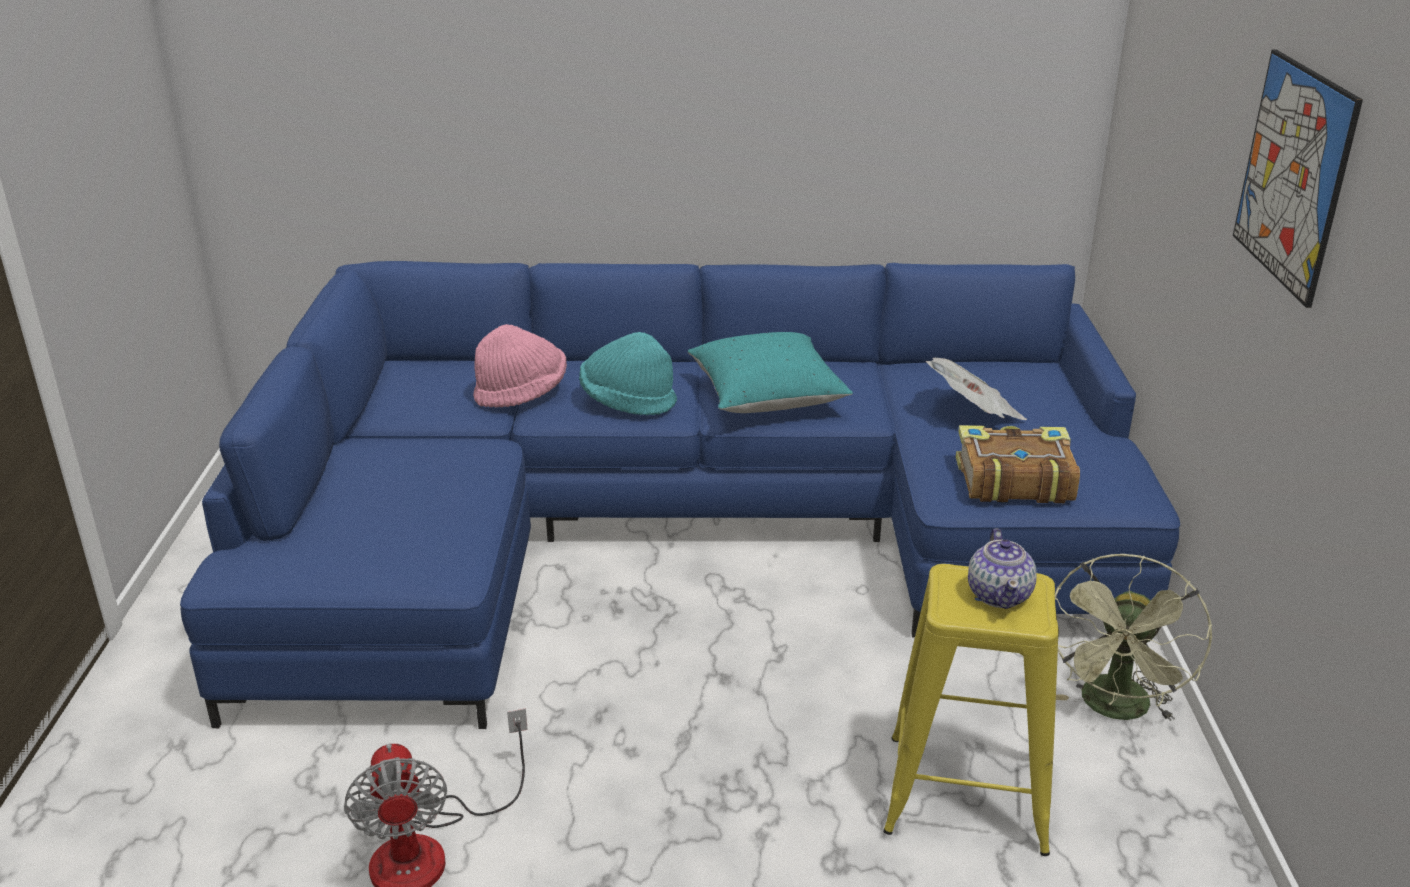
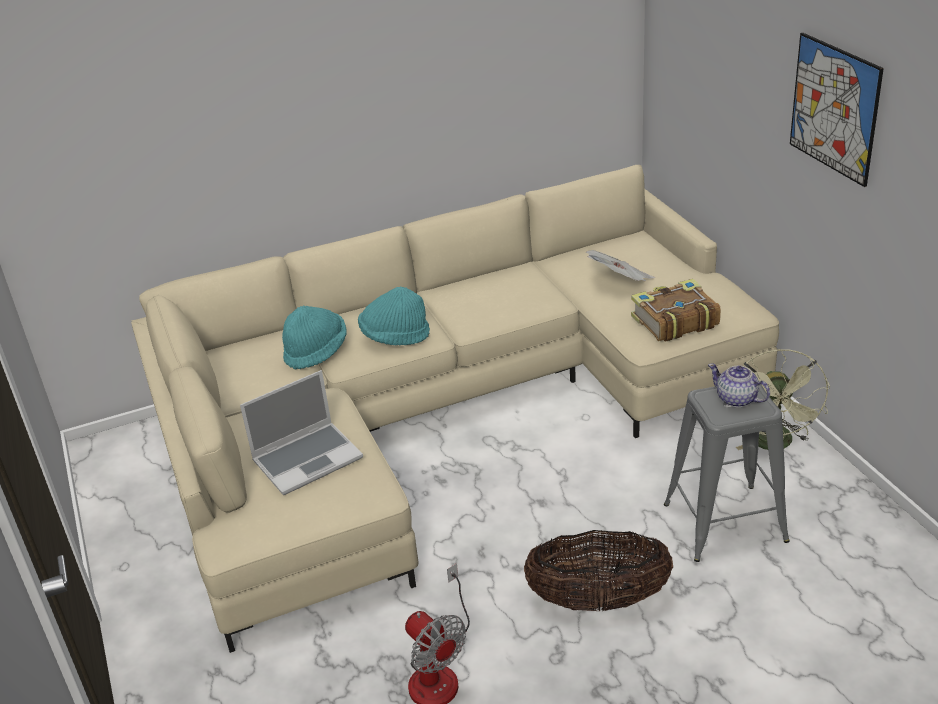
camera: 20 degrees left, 5 degrees up
(404, 508) = (308, 459): none -> laptop
(521, 394) = (316, 352): pink hat -> turquoise hat
(676, 532) = (442, 416): blue sofa -> beige sofa
(708, 835) = (598, 600): none -> basket
(766, 398) = (484, 307): turquoise pillow -> none
(966, 793) = (724, 522): yellow stool -> grey stool
(999, 594) = (737, 399): teapot -> teapot turned 150 degrees clockwise

